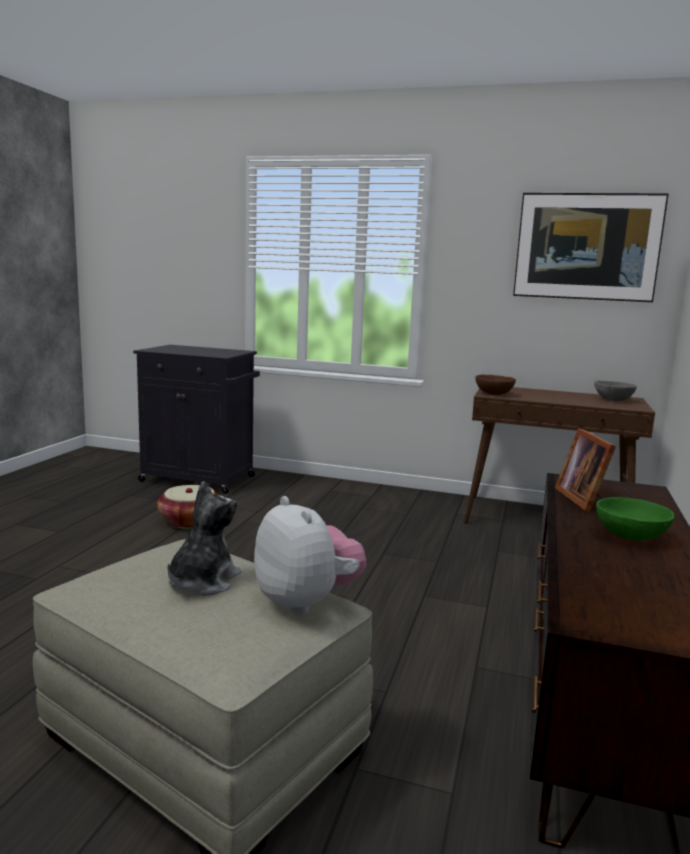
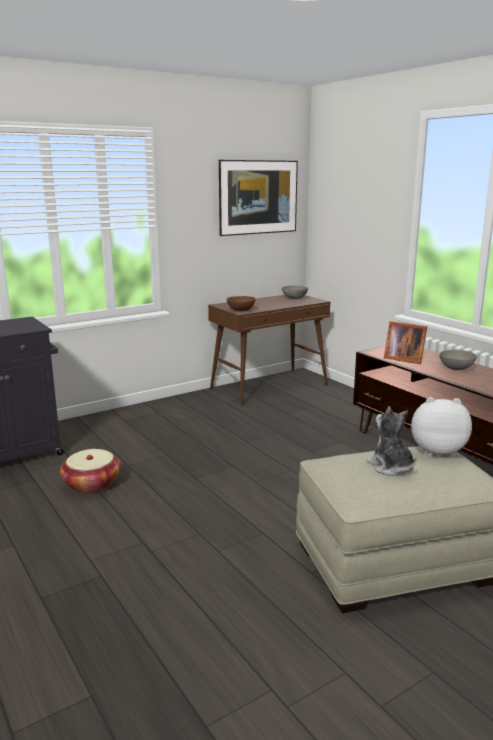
camera: 50 degrees left, 5 degrees up
(631, 536) = (456, 368): green bowl -> grey bowl

